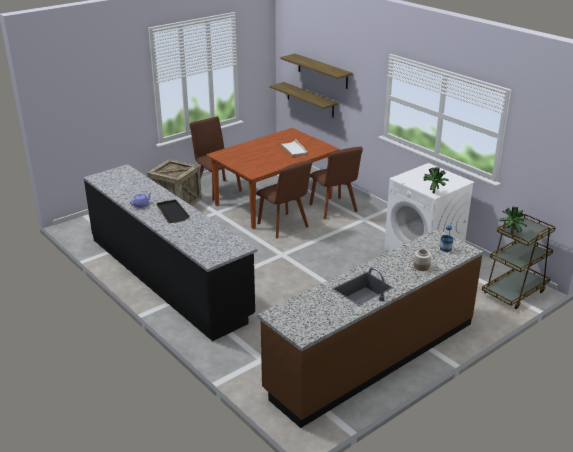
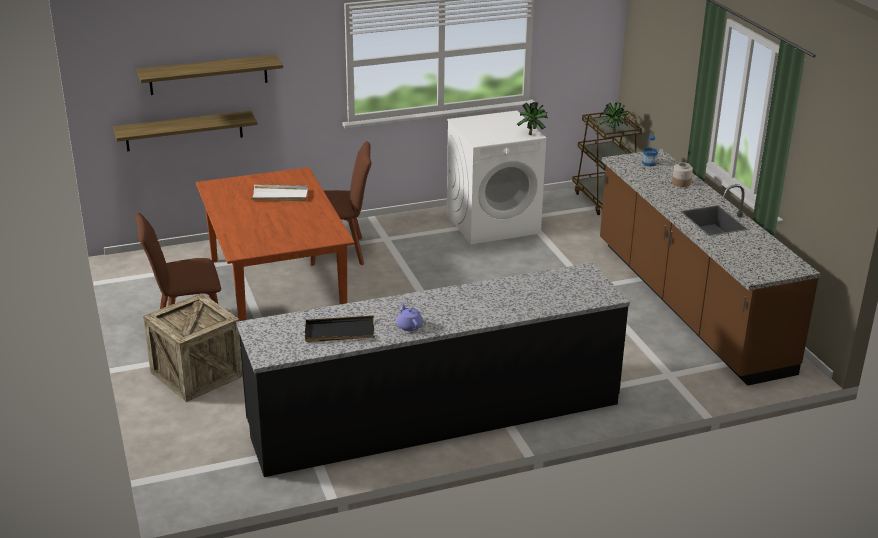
camera: 70 degrees left, 0 degrees up
(172, 212) = (453, 305): black tray -> black tray (339, 332)
(284, 226) = (359, 297): brown chair -> none

